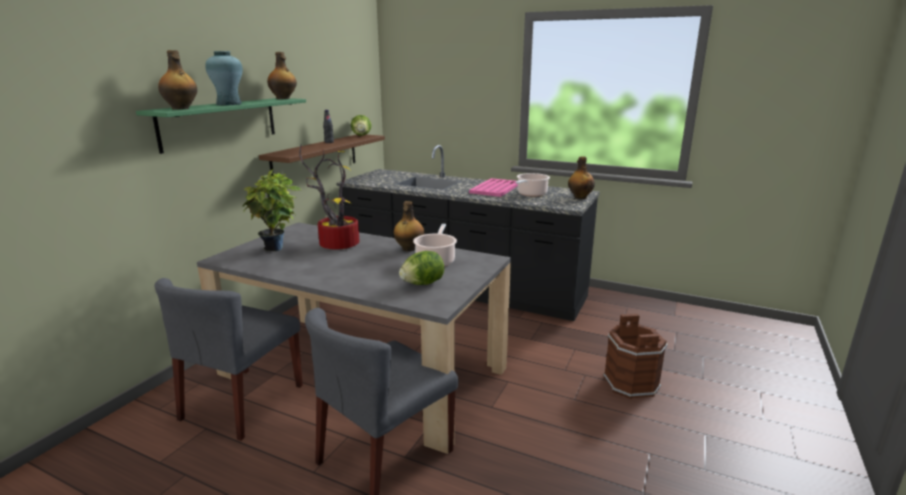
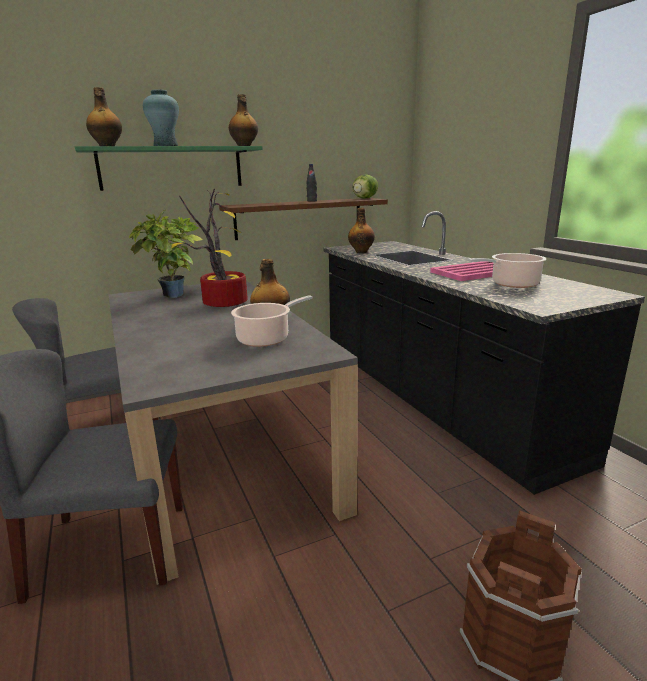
camera: 40 degrees right, 0 degrees up
(422, 283) = (197, 358): lettuce -> none
(580, 197) = (584, 299): bottle -> bottle (361, 252)

